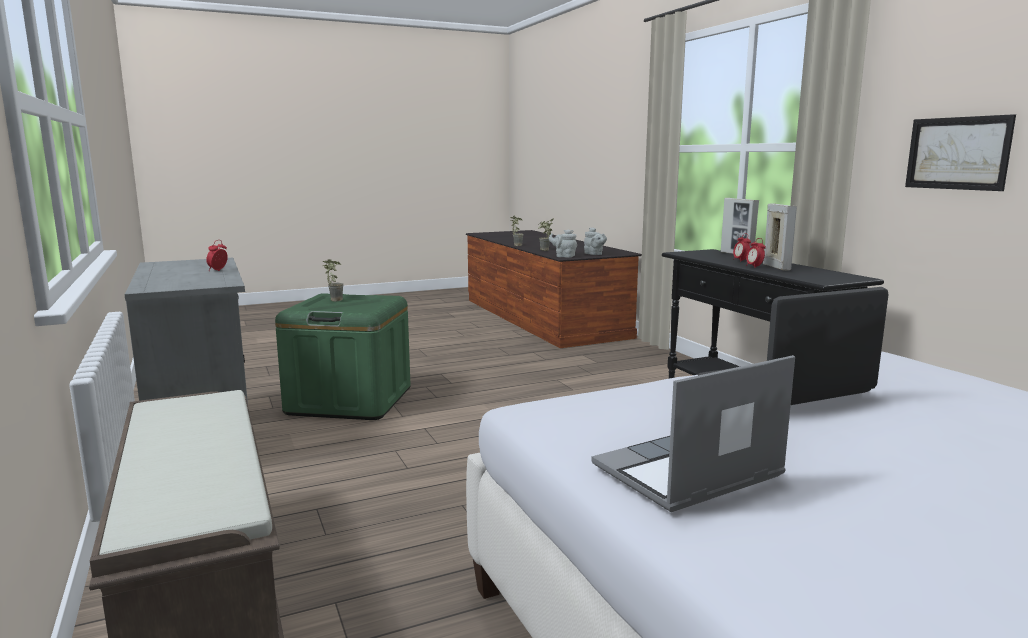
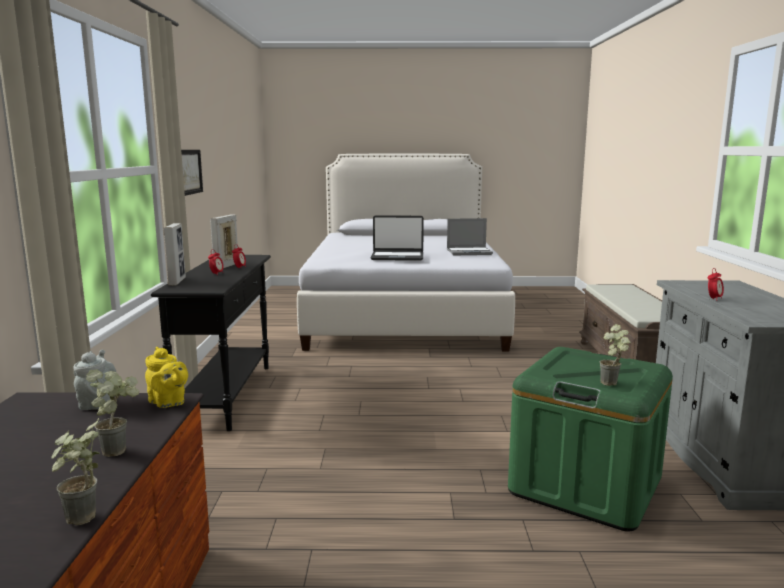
camera: 155 degrees left, 0 degrees up
(564, 256) = (168, 403): grey teapot -> yellow teapot

